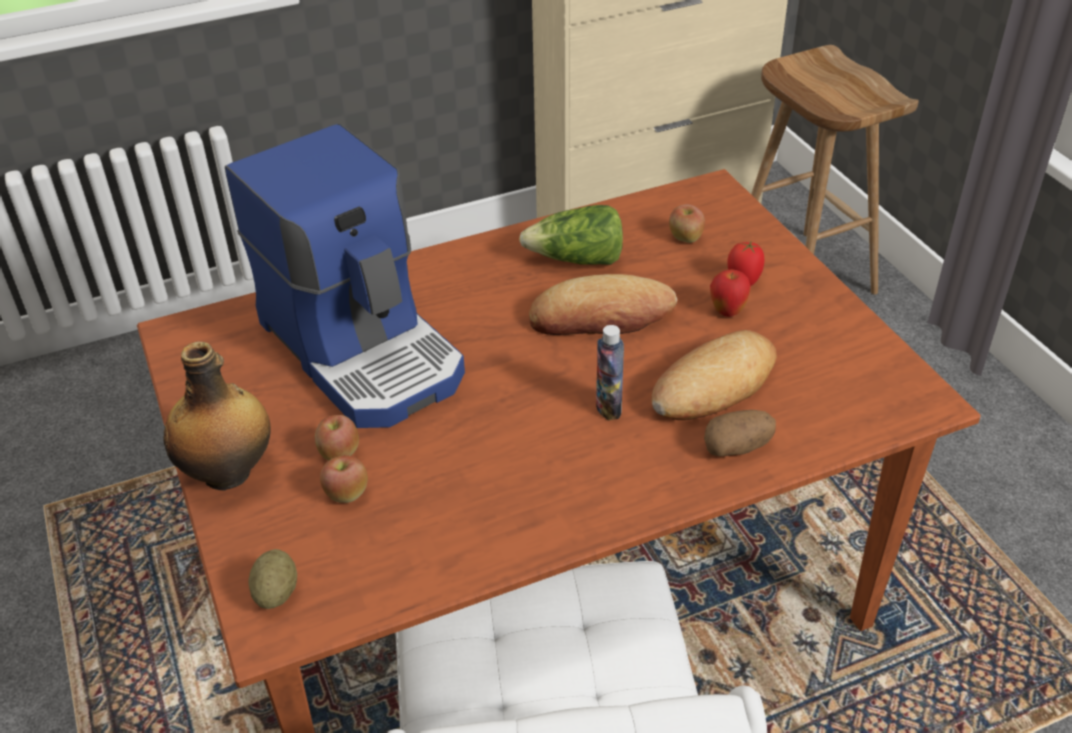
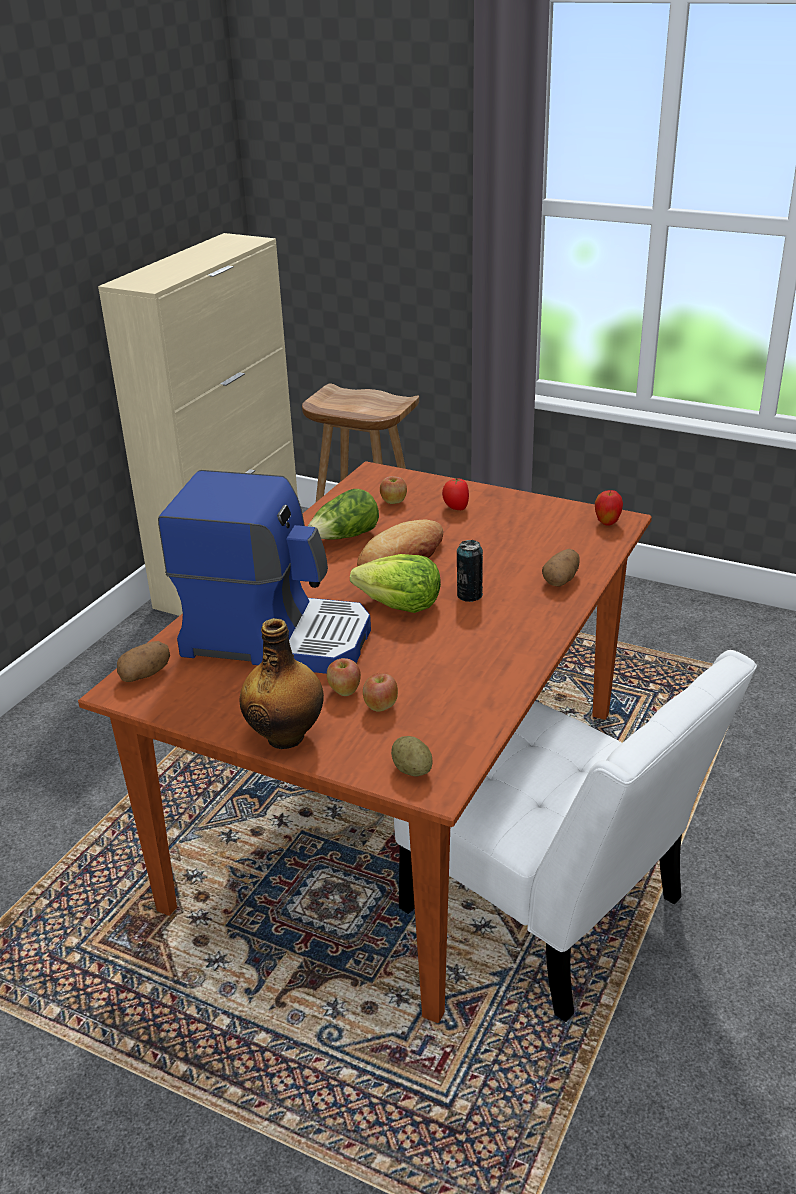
camera: 40 degrees left, 10 degrees down
(213, 327) = (145, 674): none -> potato
(523, 378) = (400, 605): none -> lettuce
(608, 407) = (469, 595): bottle -> can
(714, 384) = (509, 559): bread -> none
(727, 312) = (468, 525): apple -> apple (607, 523)

